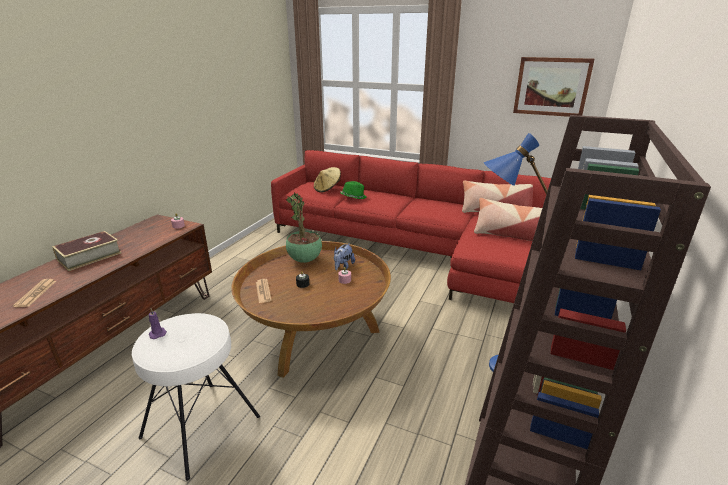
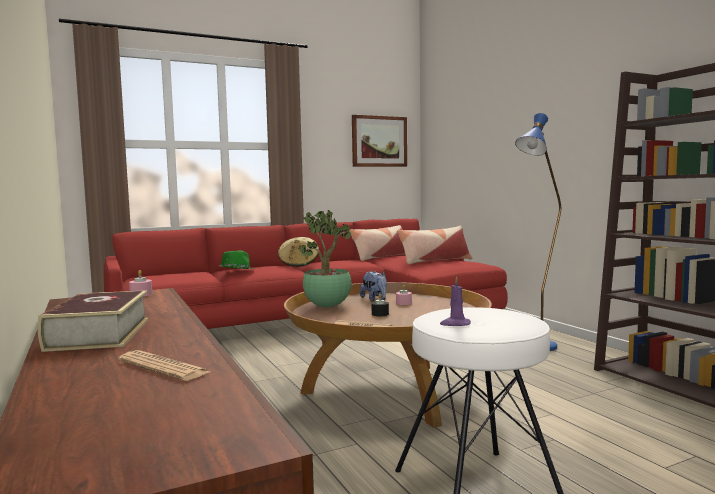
camera: 50 degrees left, 20 degrees down
(327, 189) = (183, 273): beige hat -> beige hat (299, 264)

